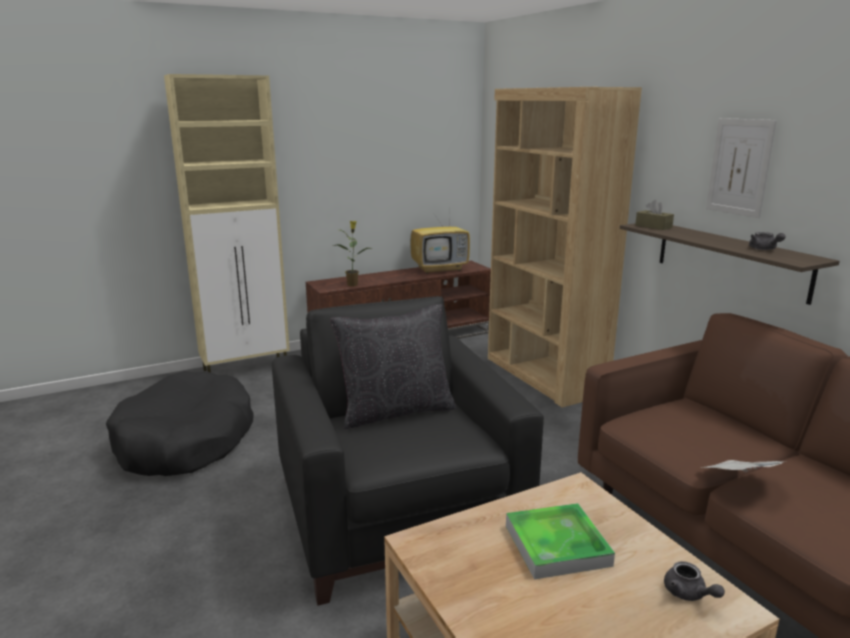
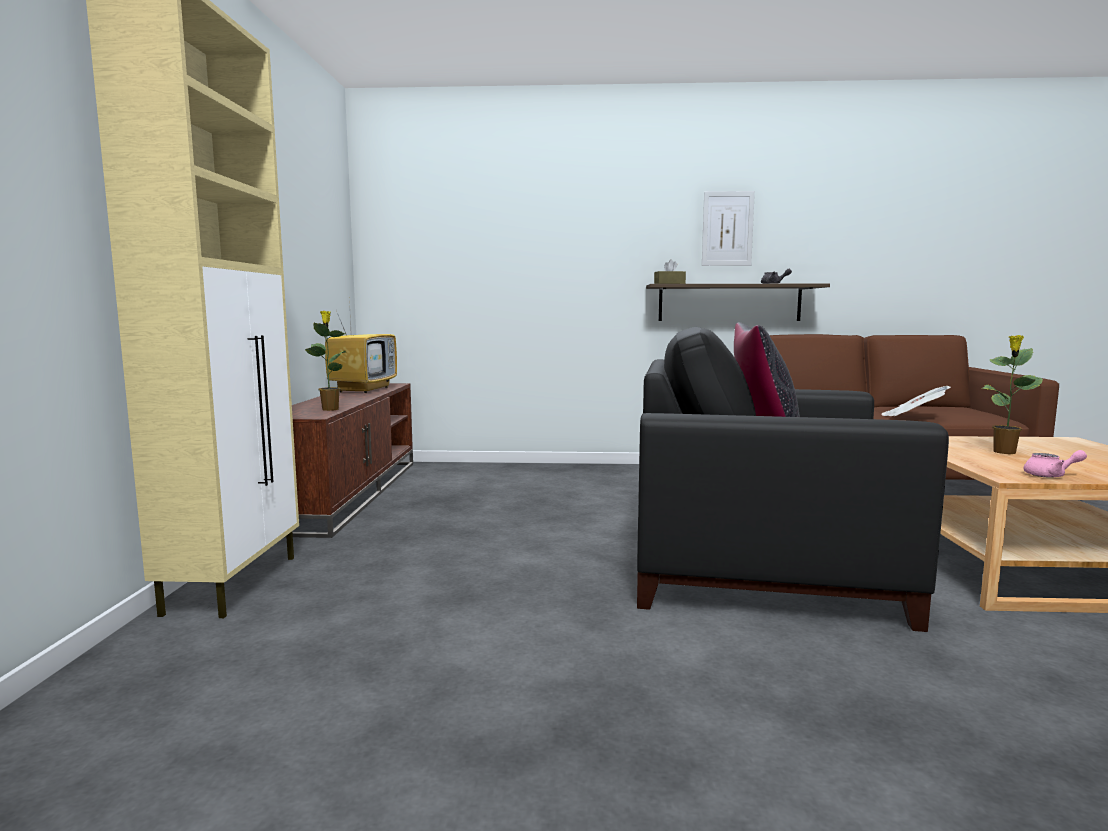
camera: 60 degrees left, 10 degrees down
(185, 441) = (433, 664): black dog bed -> none
(443, 568) = (1050, 475): none -> pink teapot
(544, 376) = (548, 471): brown bookcase -> none
(557, 545) = (1004, 452): tray -> potted plant
(688, 594) = (1059, 443): grey teapot -> none

